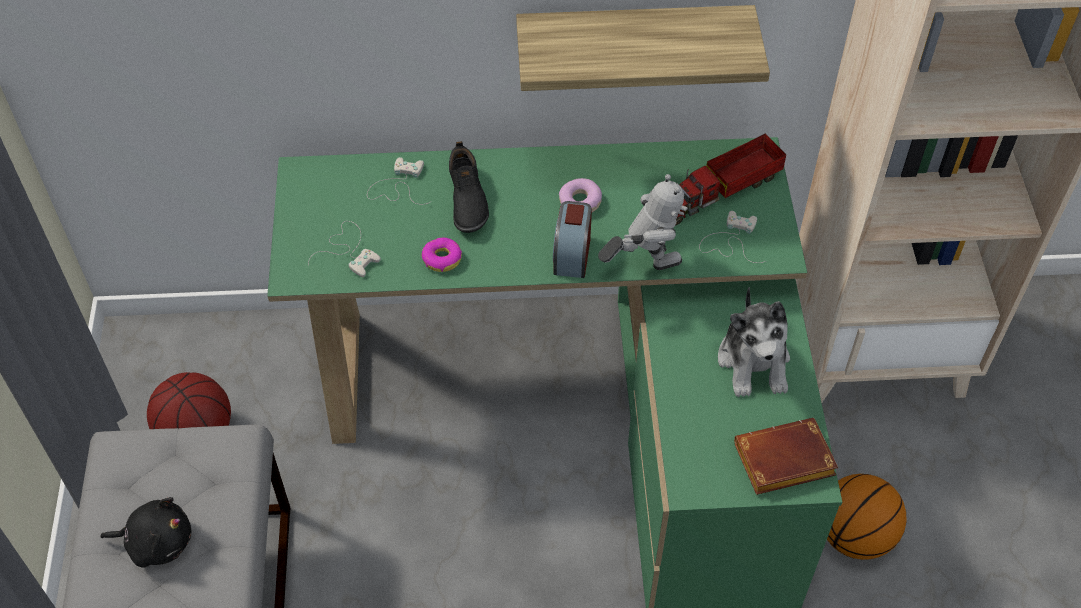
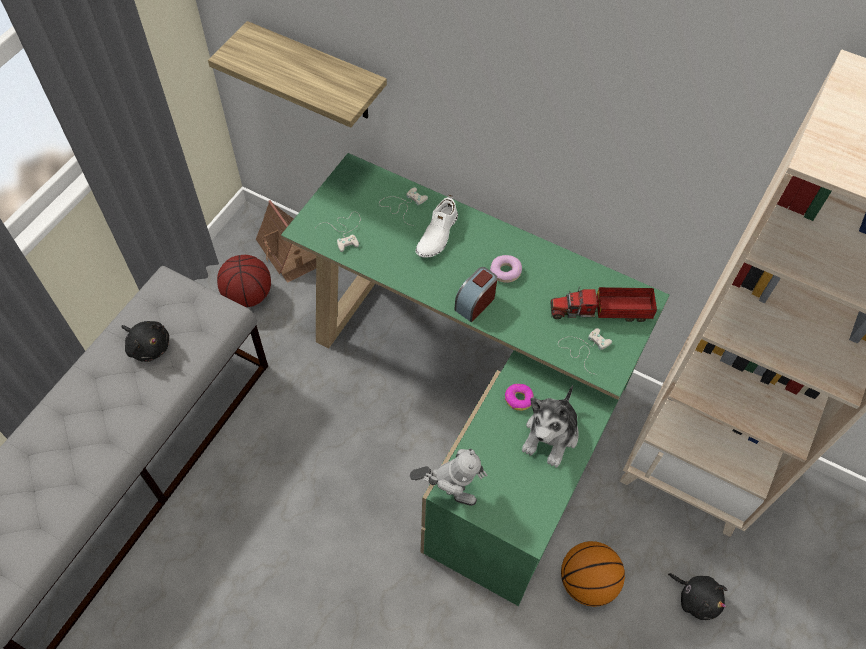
camera: 30 degrees right, 5 degrees up
(216, 351) = (290, 252): none -> toy house
(442, 259) = (395, 264): donut -> donut (518, 399)
(466, 200) = (436, 235): black shoe -> white shoe
(633, 44) = (584, 184): shelf -> shelf (318, 73)
(643, 264) = (515, 333): toy robot -> toy robot (449, 490)
(782, 463) = (519, 511): brown book -> none
(978, 483) = (696, 598): none -> black plush toy

